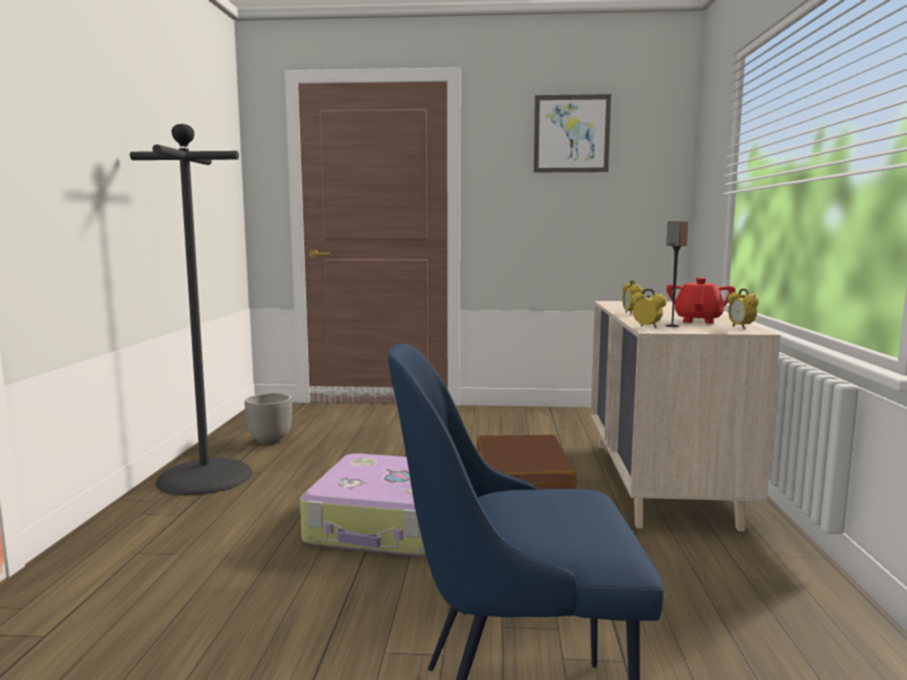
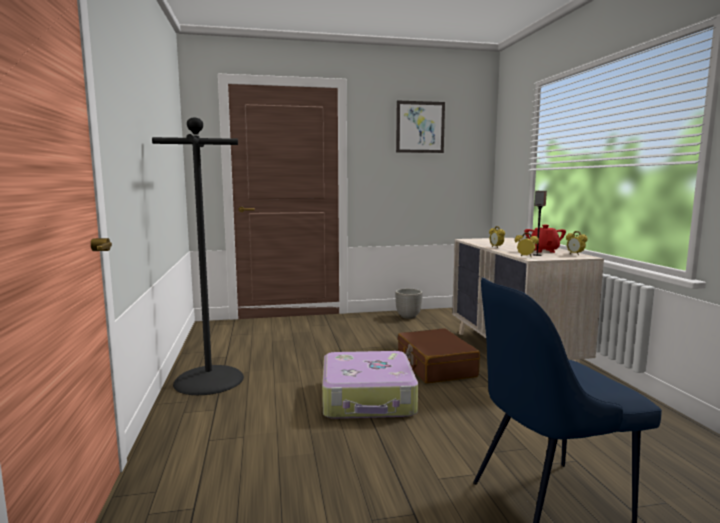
camera: 15 degrees left, 0 degrees up
(270, 441) = (234, 349): planter -> planter (408, 316)

